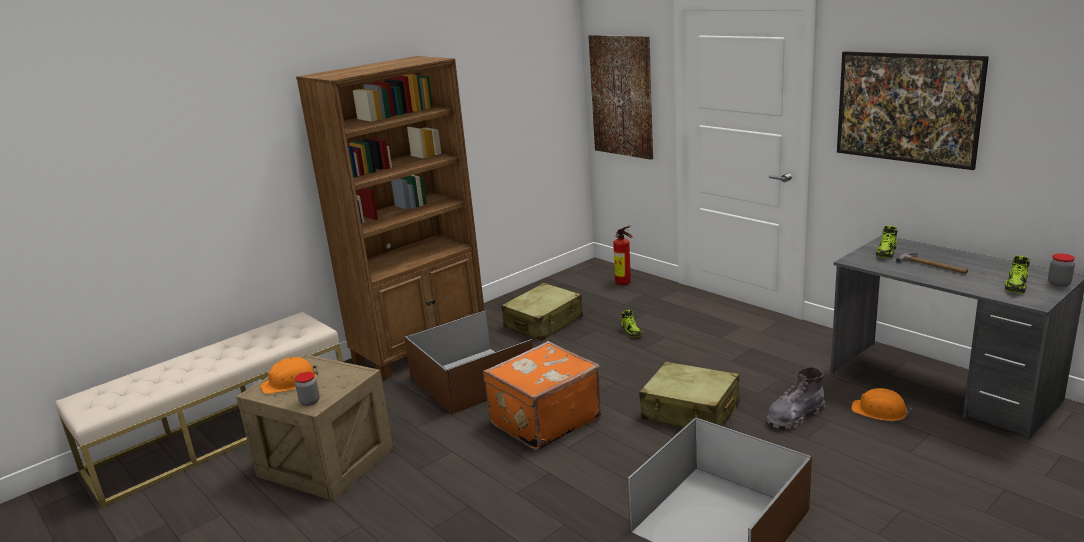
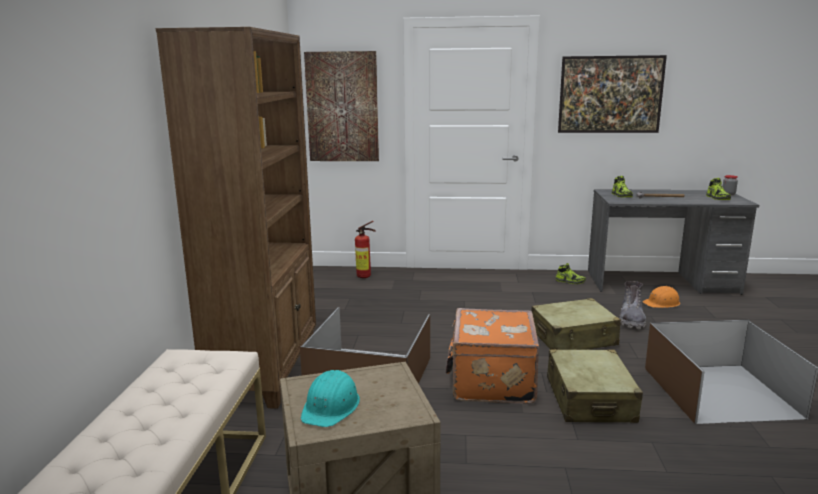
camera: 45 degrees left, 5 degrees down
(290, 382) = (331, 406): orange hard hat -> turquoise hard hat
(310, 402) = (401, 412): jar -> none
(544, 323) = (351, 317): beige suitcase -> beige suitcase (590, 400)
(631, 332) = (434, 304): shoe -> shoe (570, 281)

